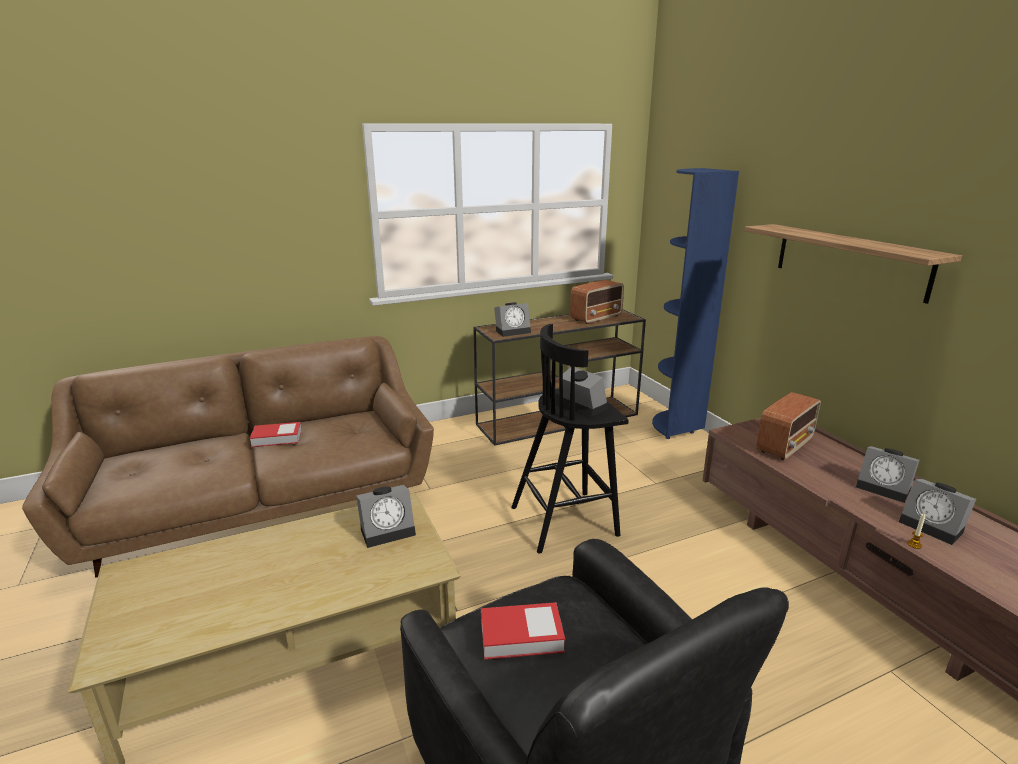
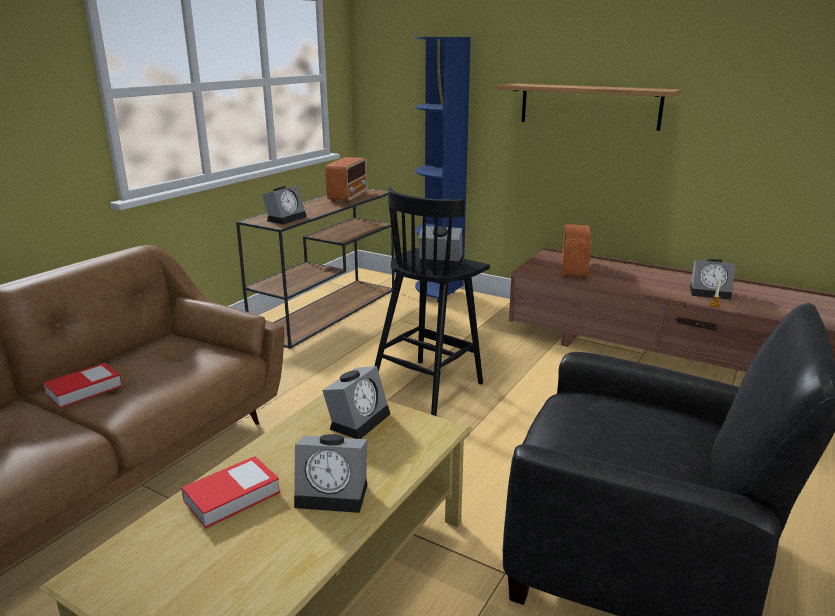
camera: 35 degrees left, 0 degrees up
(521, 636) = (597, 436): book -> book (232, 497)
(885, 488) = (661, 279): alarm clock -> alarm clock (335, 493)

